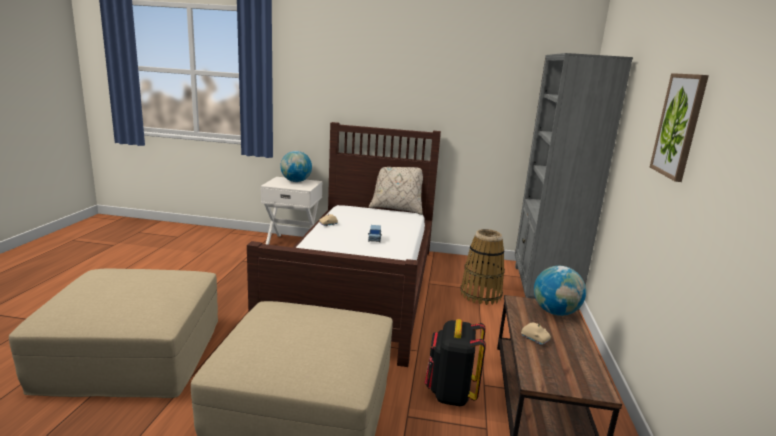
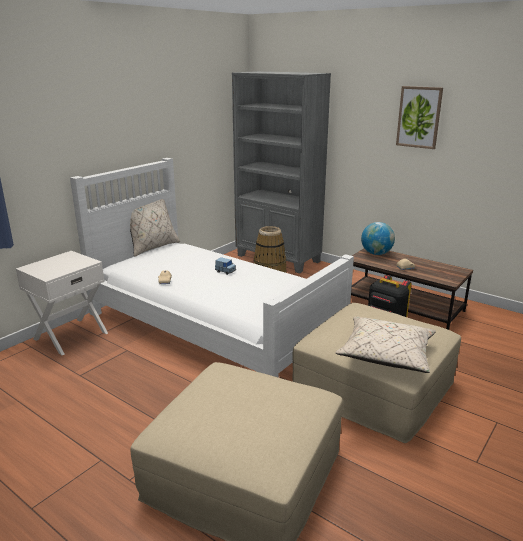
camera: 60 degrees left, 5 degrees up
(255, 346) = (386, 354): none -> beige pillow
(296, 181) = (55, 262): globe -> none
(359, 287) = (212, 324): brown bed -> white bed

